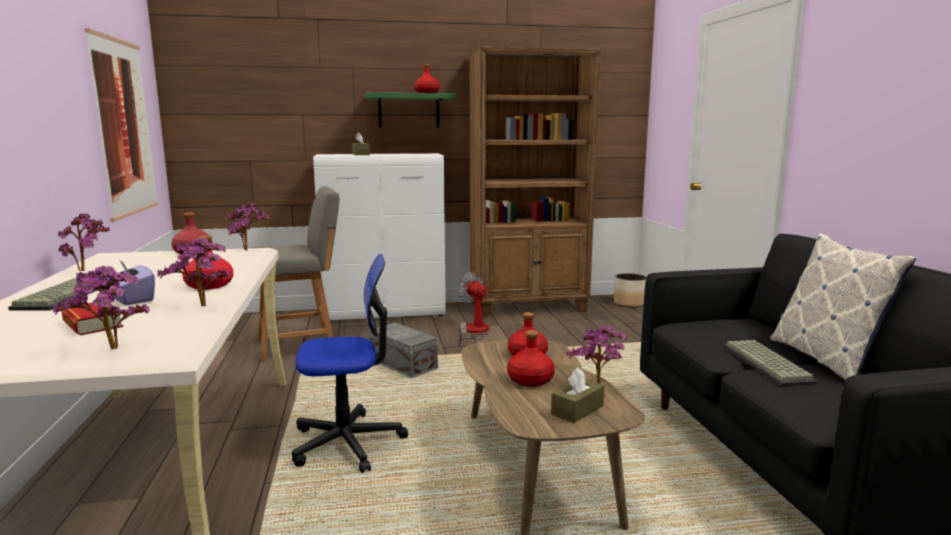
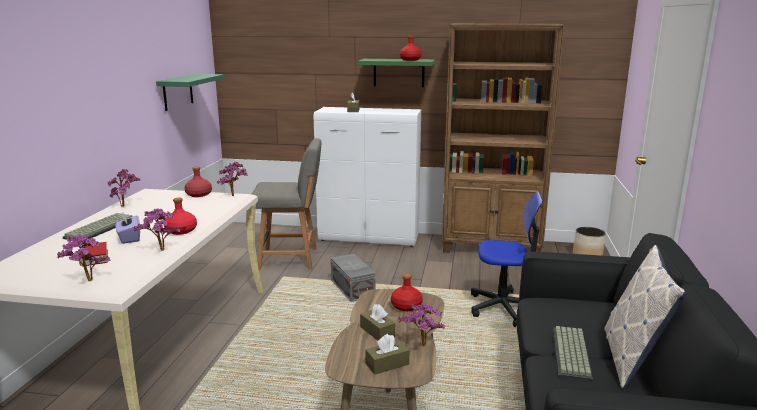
camera: 20 degrees right, 5 degrees up
(124, 127) = (178, 92): picture -> green shelf
(347, 443) = (275, 347): office chair -> office chair (503, 308)
(474, 332) = (427, 266): fan -> none
(530, 380) = (377, 332): red bottle -> brown tissue box

